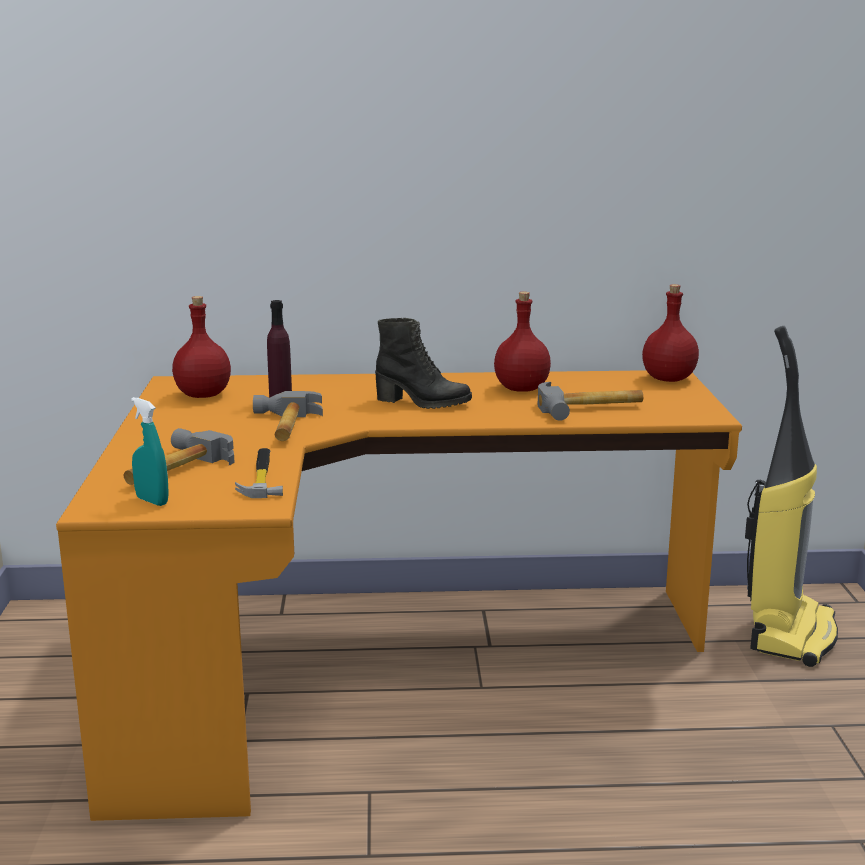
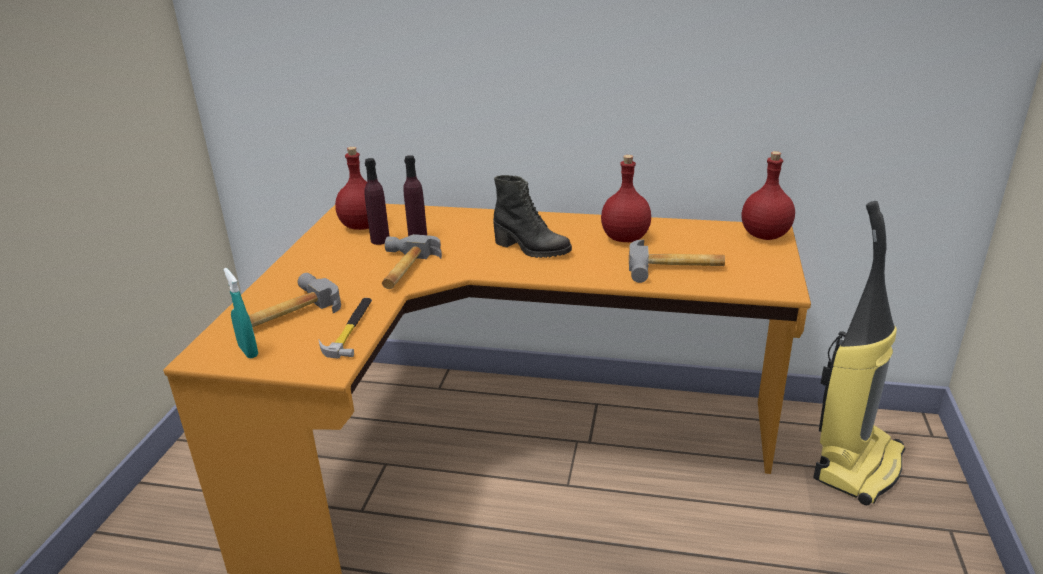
camera: 15 degrees right, 10 degrees up
(236, 405) = (380, 240): none -> purple bottle

